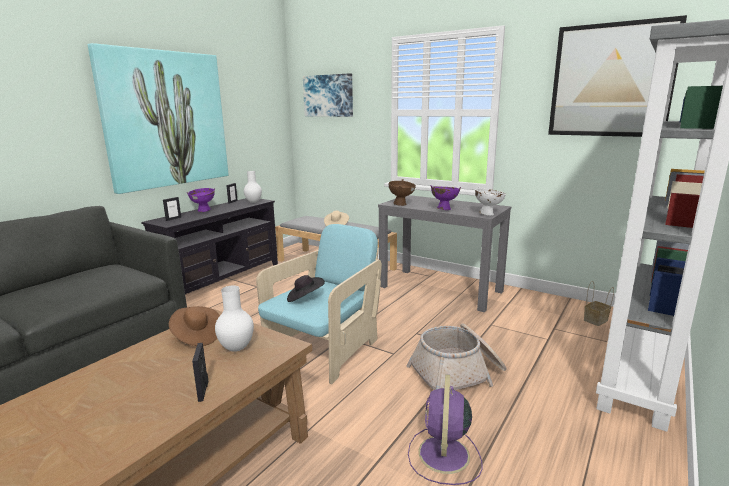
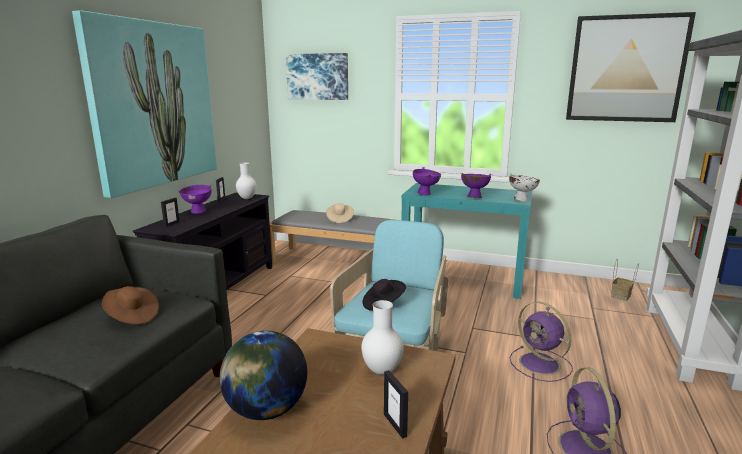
camera: 15 degrees left, 0 degrees up
(121, 365) = (266, 410): none -> globe
(197, 336) = (322, 363): brown hat -> brown hat (132, 316)
(401, 204) = (425, 194): brown bowl -> purple bowl
(440, 289) = (463, 279): grey console table -> turquoise console table
(458, 374) = (541, 364): basket -> purple fan

